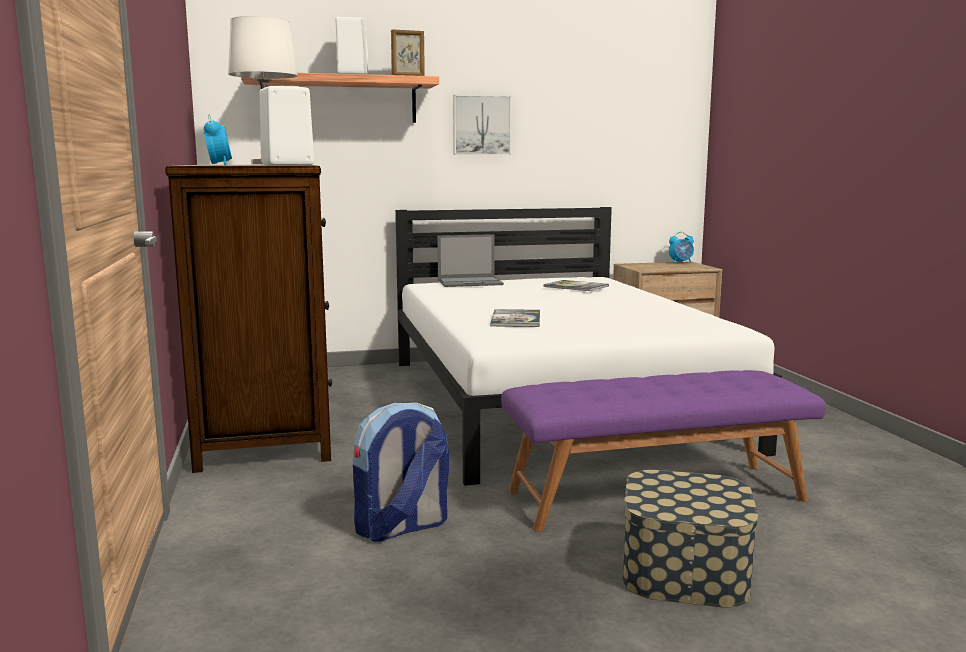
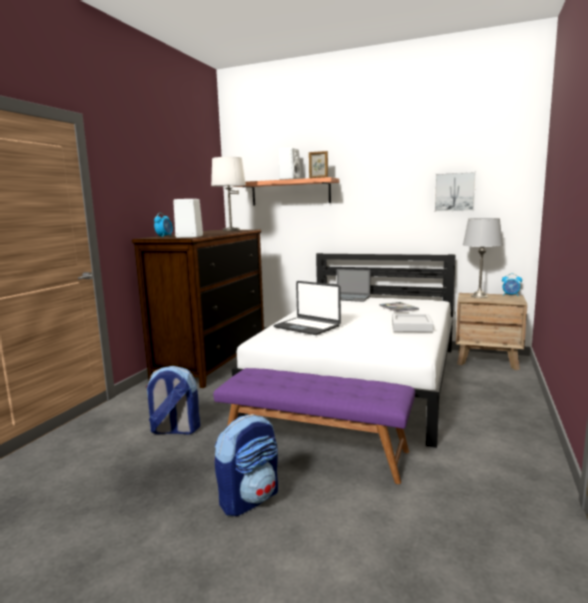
camera: 35 degrees right, 0 degrees up
(481, 125) = (369, 203): picture -> picture (454, 192)
(516, 319) = (307, 327): book -> laptop
(650, 265) = (479, 296): none -> grey table lamp
(650, 305) = (411, 327): none -> grey tray
(684, 571) = (250, 499): storage box -> backpack

